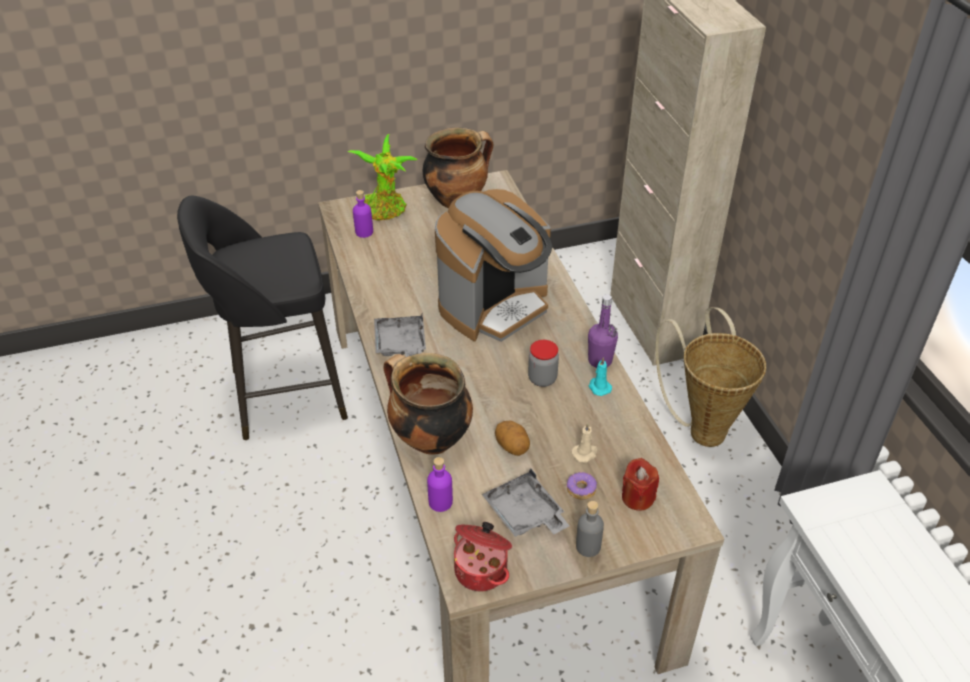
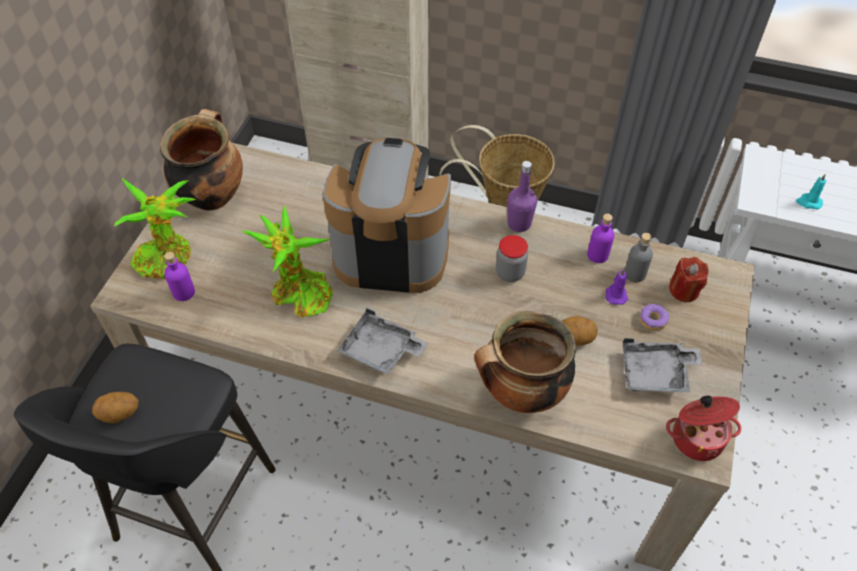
camera: 55 degrees left, 10 degrees up
(249, 258) = (119, 415): none -> potato
(412, 282) = (299, 294): none -> potted plant
(440, 502) = (603, 426): purple bottle -> purple bottle (597, 255)
(495, 306) = (391, 253): coffee machine -> coffee machine turned 75 degrees counterclockwise
(585, 453) = (615, 294): beige candle -> purple candle
(588, 546) = (714, 351): grey bottle -> grey bottle (634, 274)
(599, 387) = (548, 242): turquoise candle -> turquoise candle (808, 202)

